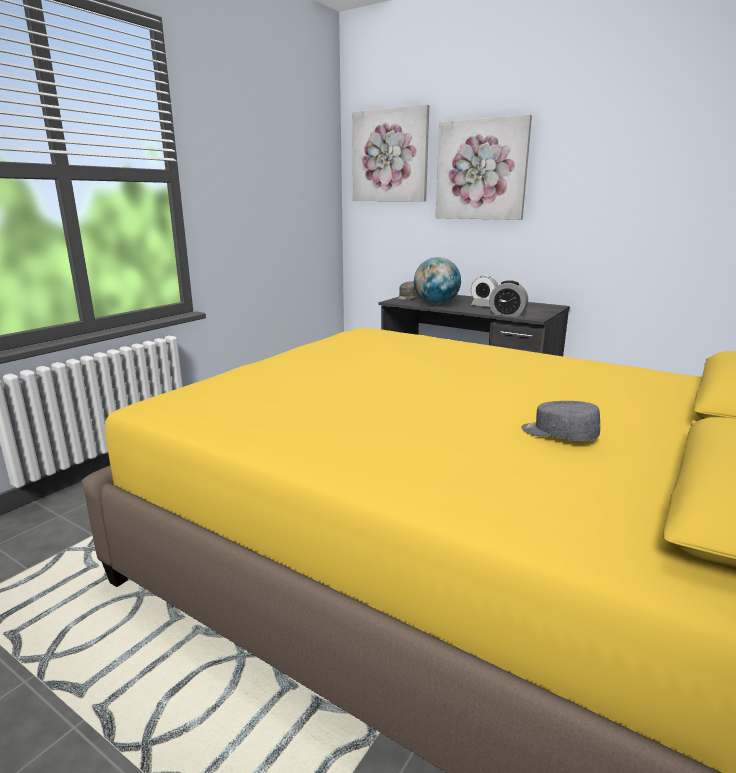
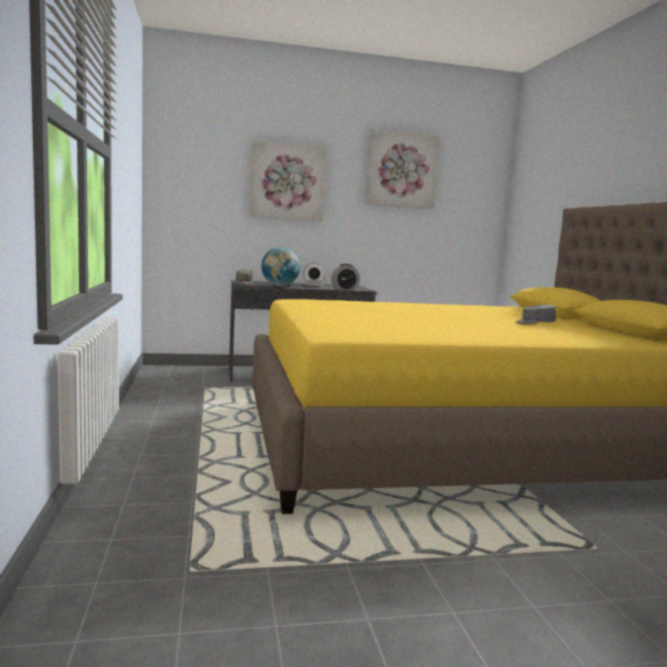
camera: 45 degrees left, 10 degrees down
(390, 156) = (200, 160): picture -> picture (401, 170)

